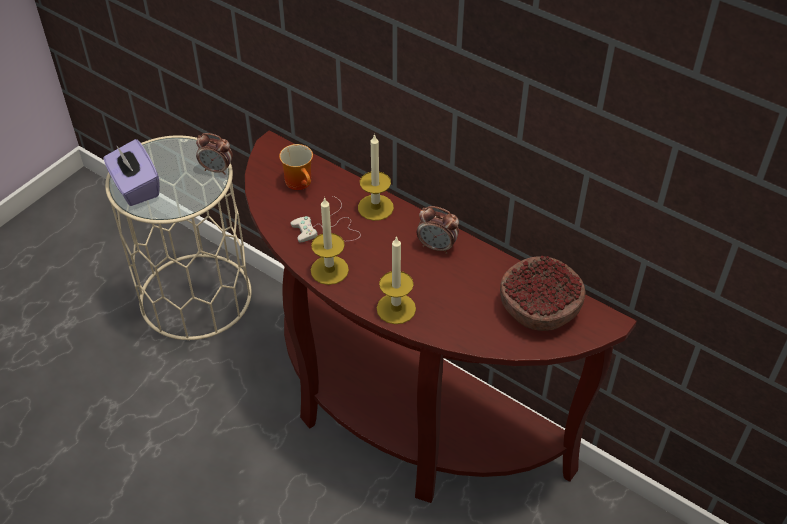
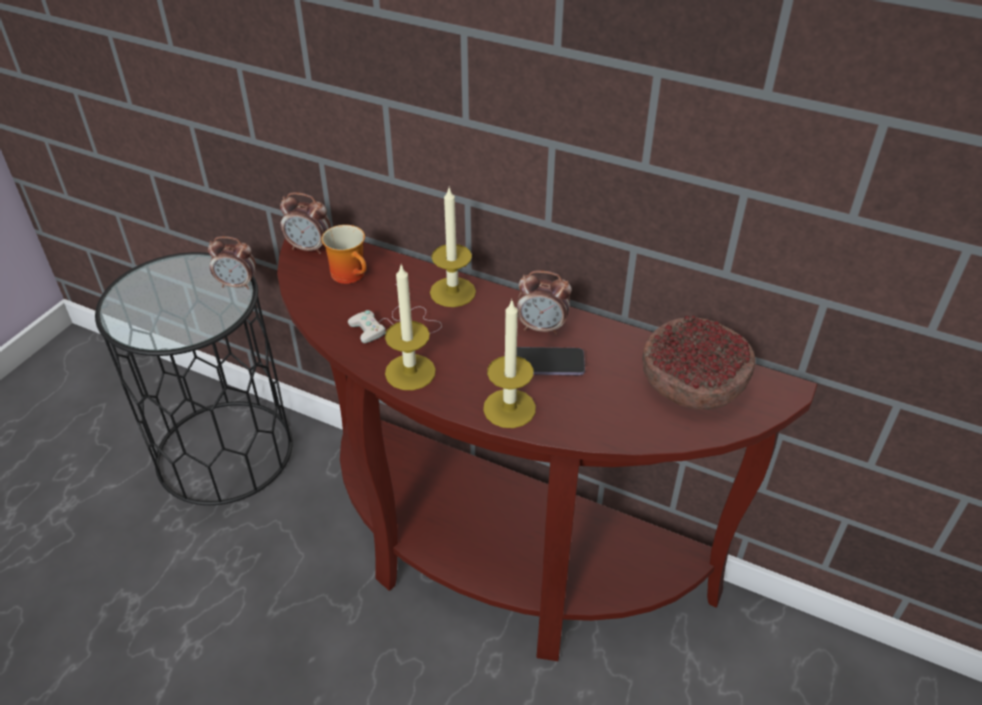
camera: 10 degrees left, 5 degrees down
(135, 187) = (135, 315): purple tissue box -> none
(196, 296) = (225, 451): beige side table -> black side table
(272, 155) = (309, 248): none -> alarm clock
(432, 276) = (546, 363): none -> phone

